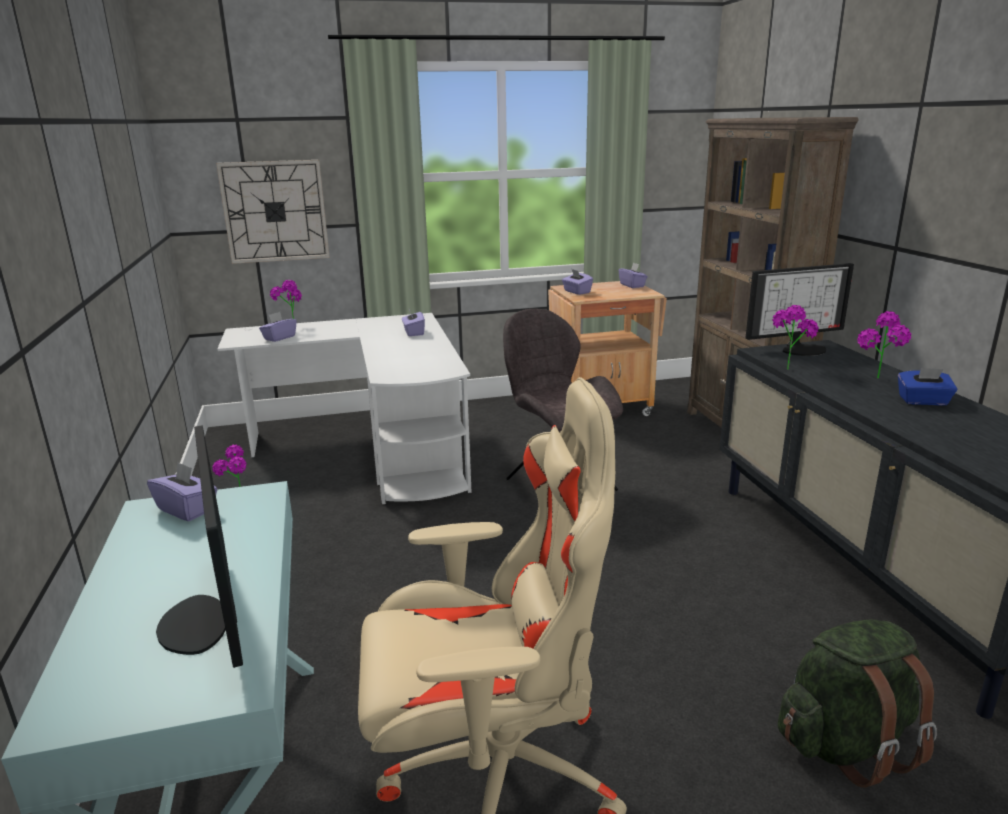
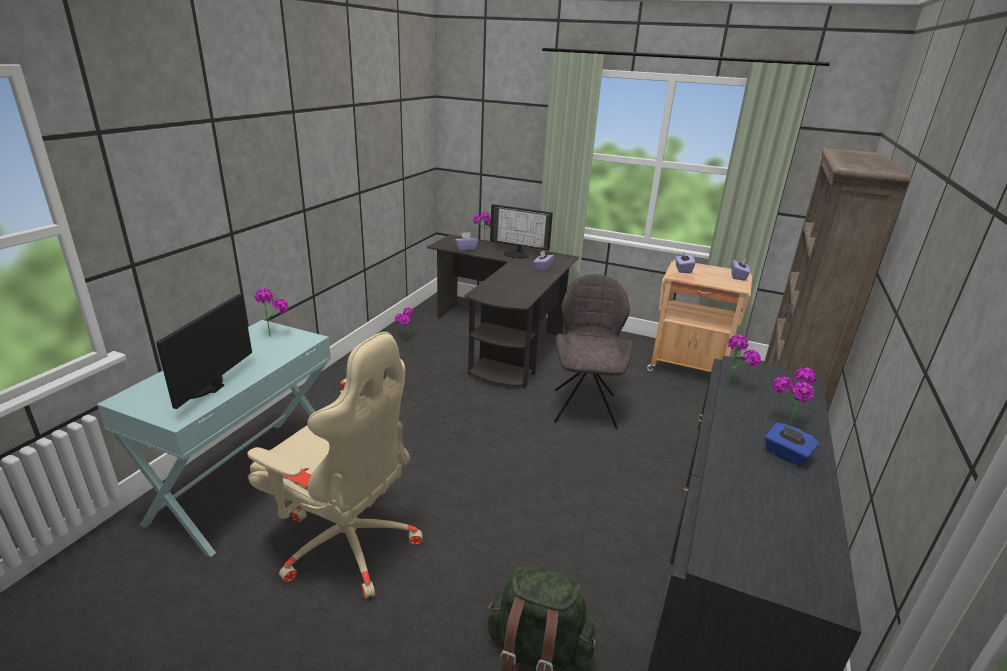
camera: 35 degrees right, 5 degrees up
(187, 509) = (274, 333): purple tissue box -> potted plant
(275, 211) = (495, 164): wall clock -> none
(374, 449) = (504, 338): white desk -> black desk
(801, 349) = (777, 375): monitor -> monitor (517, 254)

